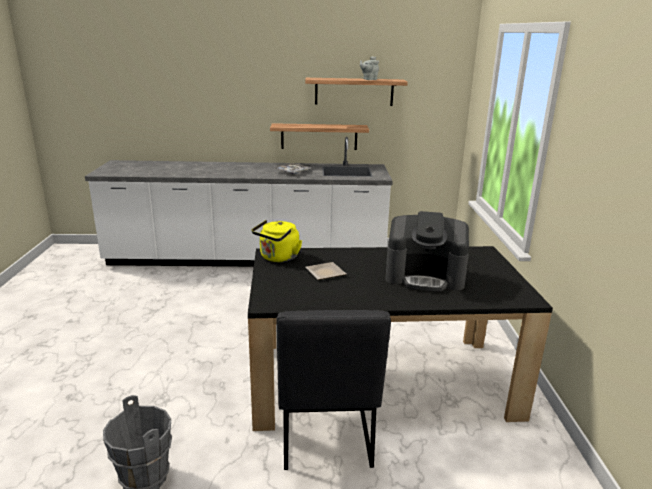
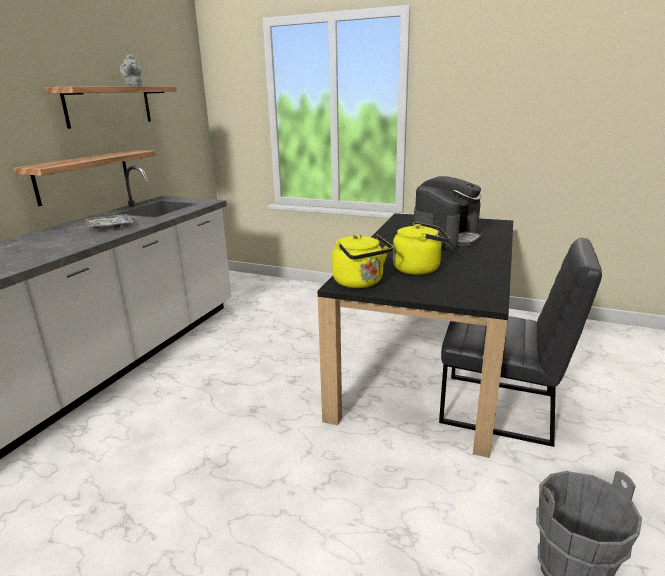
camera: 65 degrees left, 0 degrees up
(325, 273) = (419, 269): plate -> yellow kettle

